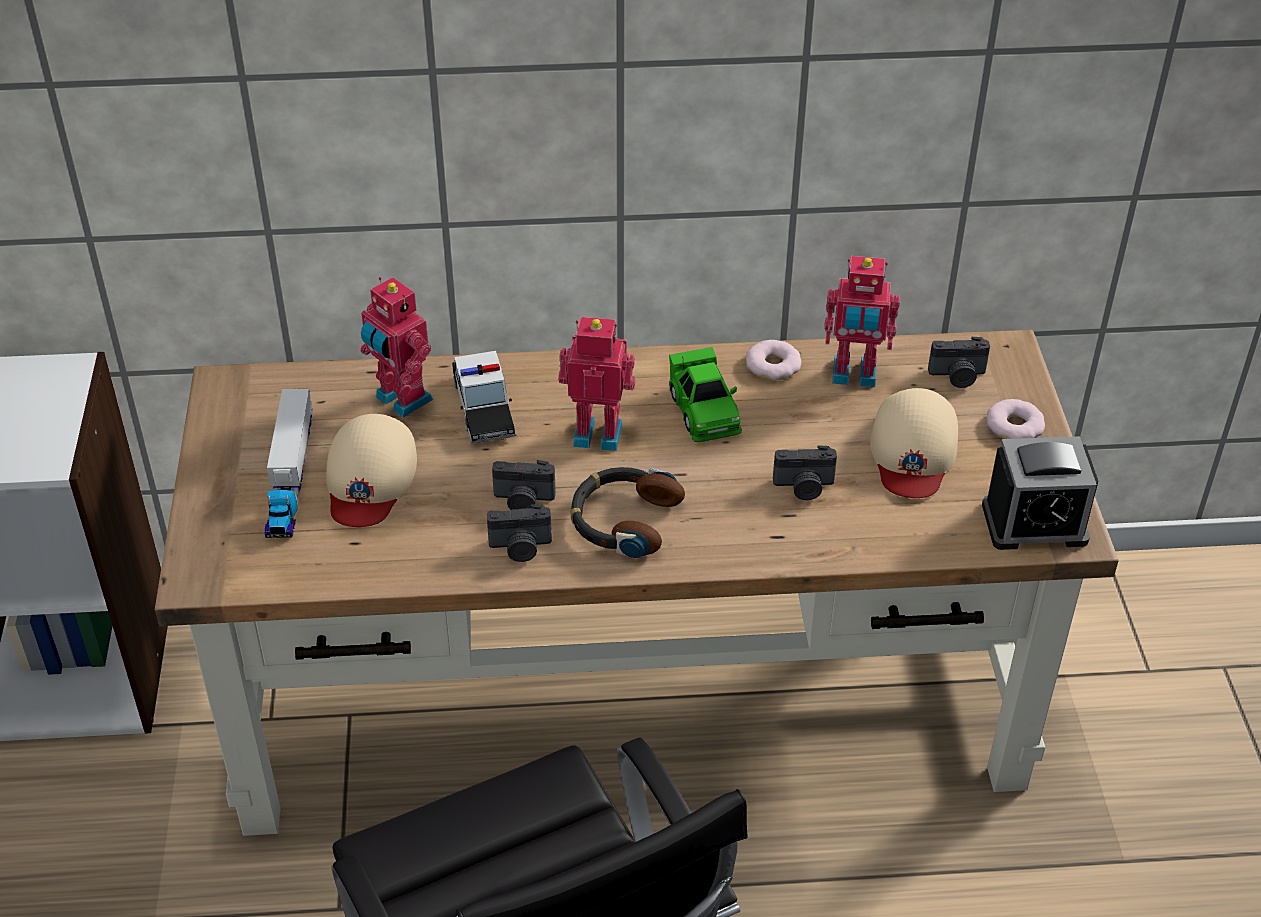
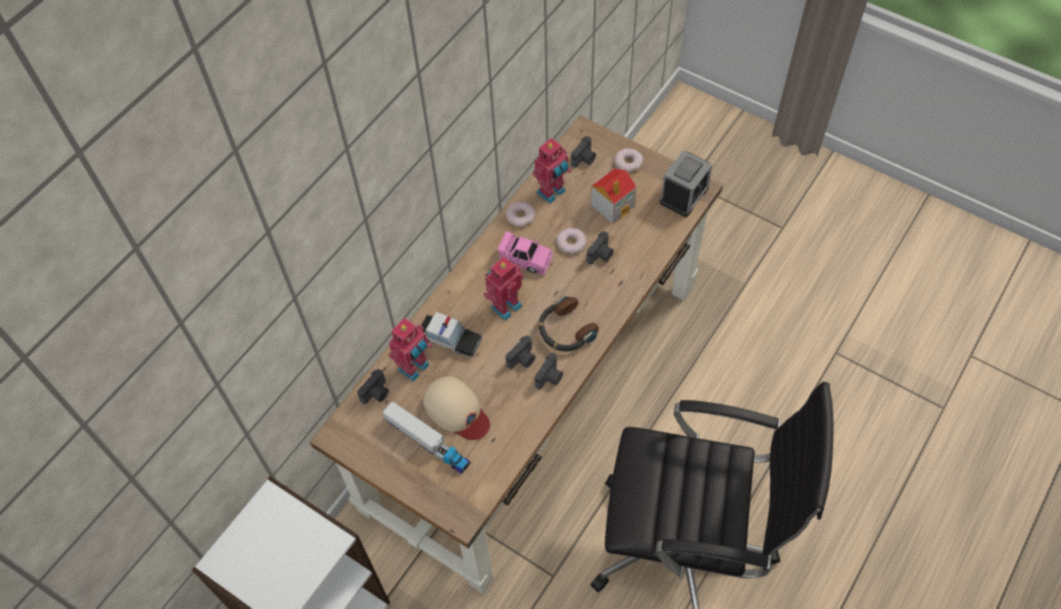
camera: 50 degrees left, 15 degrees up
(325, 386) = (376, 393): none -> camera
(401, 400) = (415, 368): toy robot -> toy robot turned 45 degrees counterclockwise
(704, 410) = (525, 259): green toy car -> pink toy car
(788, 442) = (571, 243): none -> donut
(913, 451) = (613, 205): beige cap -> toy house

